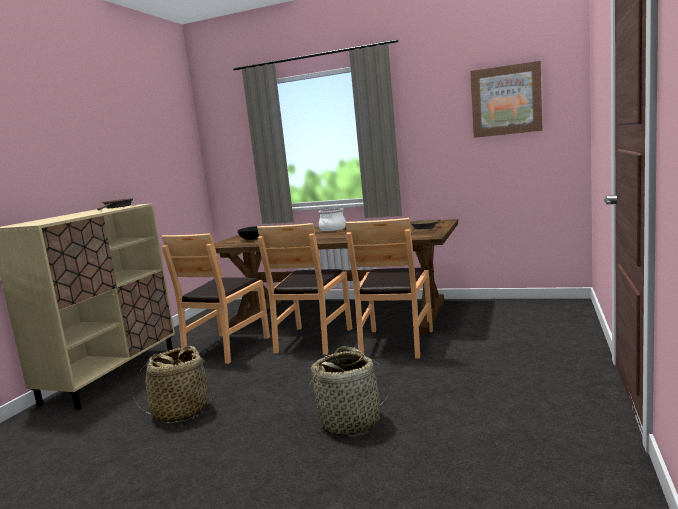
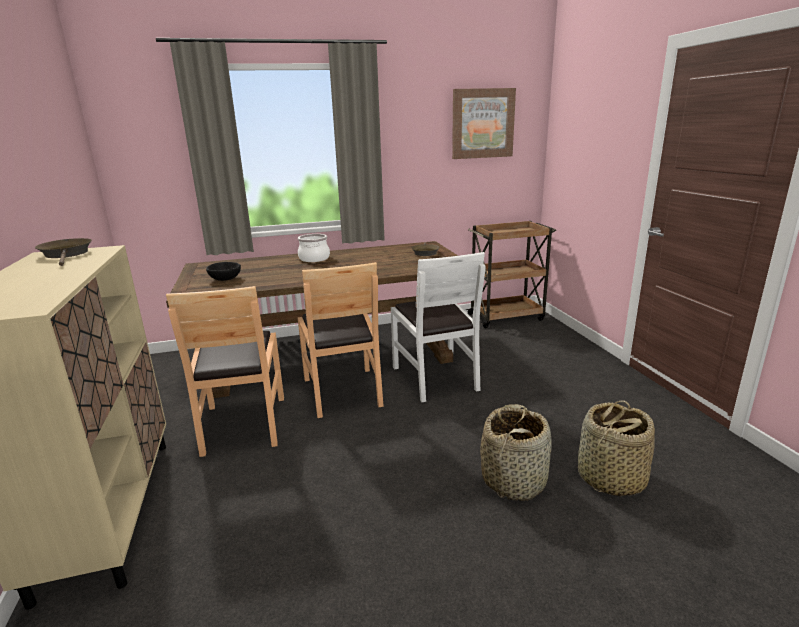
camera: 35 degrees left, 10 degrees up
(180, 412) = (303, 533): basket -> basket (610, 478)
(395, 343) = (435, 377): brown chair -> white chair
(540, 305) = (506, 316): none -> brown cart

